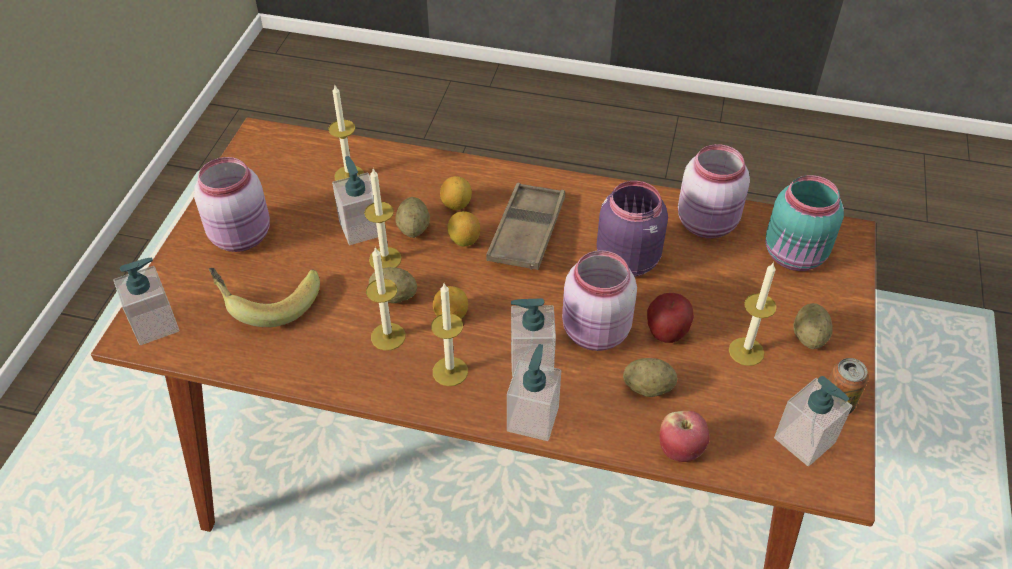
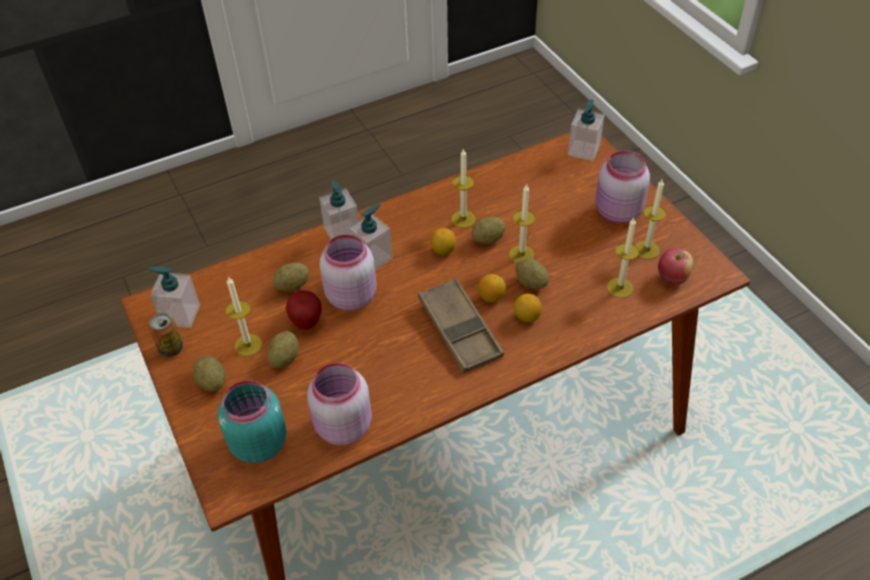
camera: 140 degrees right, 0 degrees up
(268, 301) = (548, 193): banana -> none
(361, 228) = (561, 262): soap dispenser -> none
(450, 371) = (409, 225): candle -> candle (646, 250)
(627, 258) = (375, 357): purple jar -> none
(680, 450) = (249, 266): apple -> apple (672, 278)
(716, 313) = (285, 358): none -> potato

